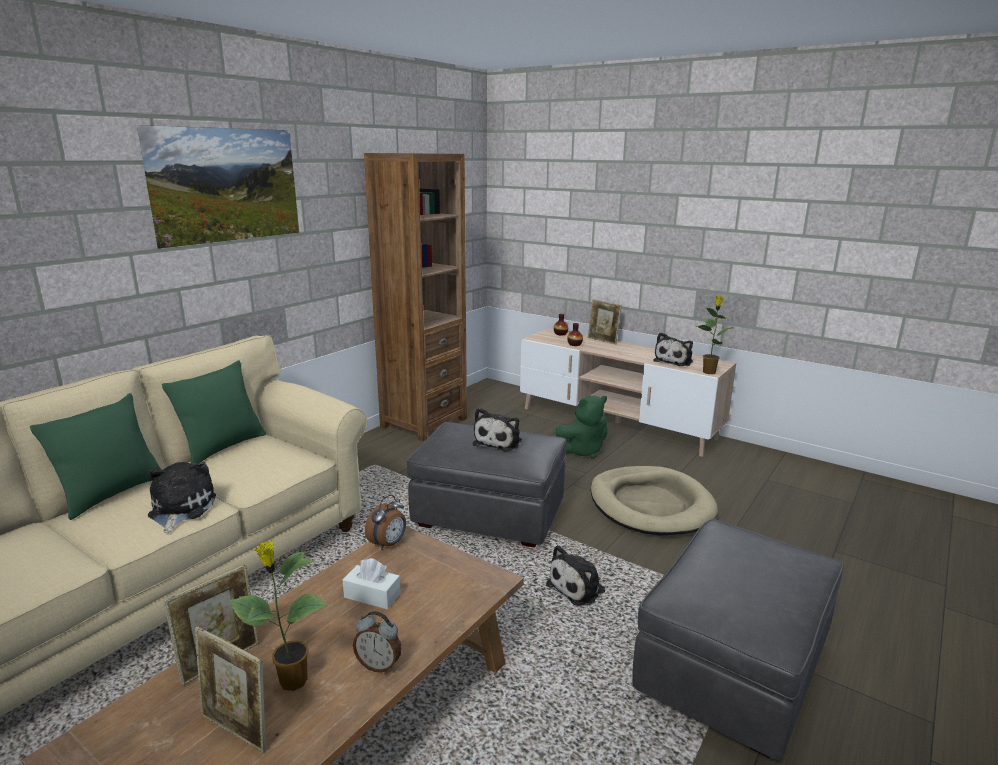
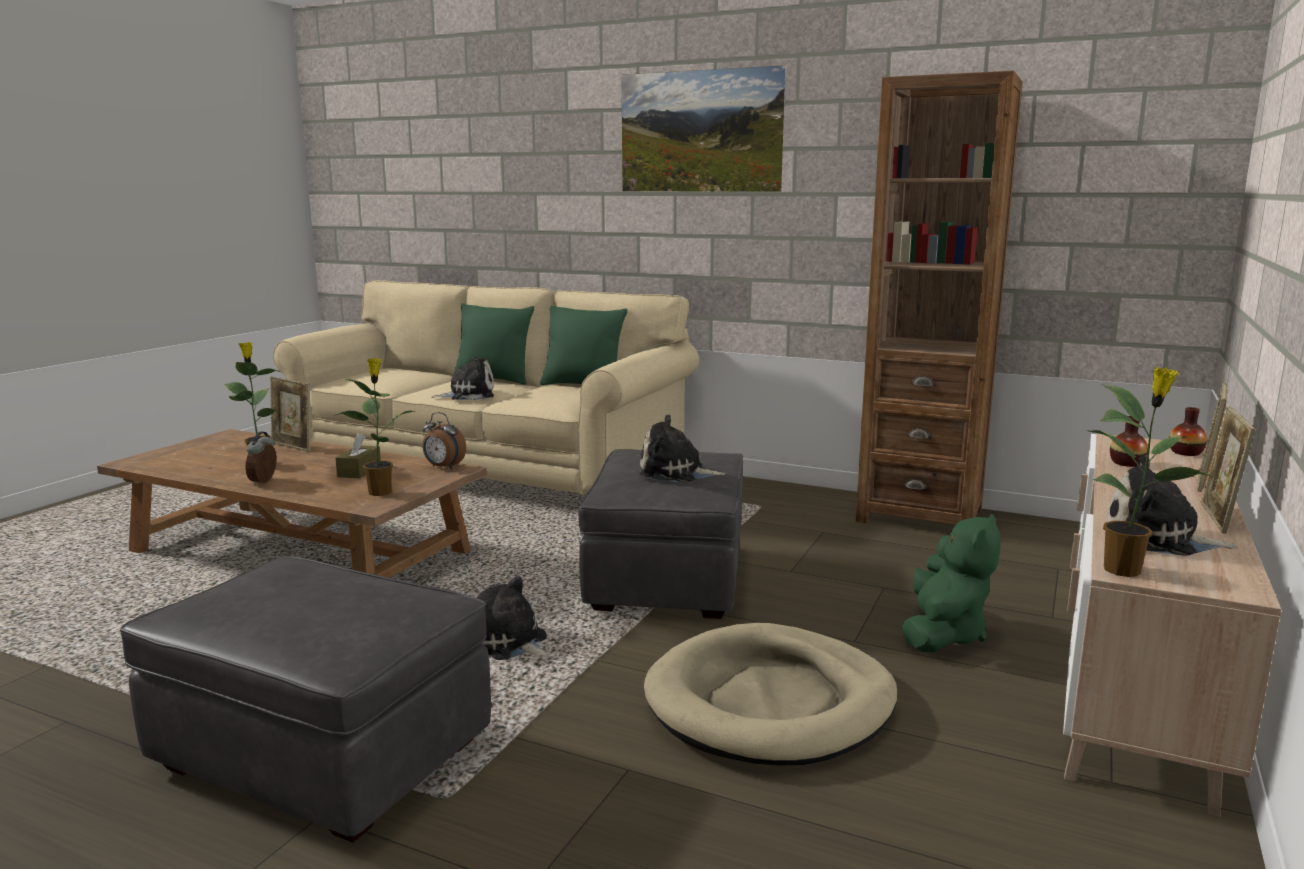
camera: 80 degrees right, 5 degrees down
(237, 730) = (220, 459): picture frame -> picture frame (1217, 519)
(372, 595) = (359, 471): white tissue box -> brown tissue box
(452, 577) = (381, 492): none -> potted plant
(582, 451) = (943, 634): green plush toy -> green plush toy turned 120 degrees counterclockwise

